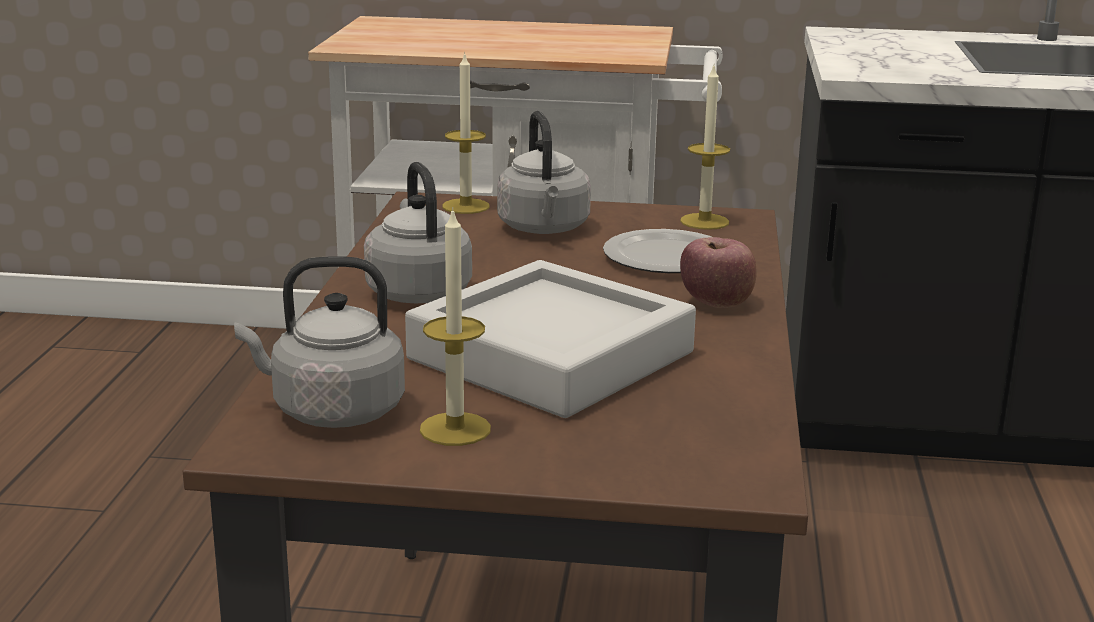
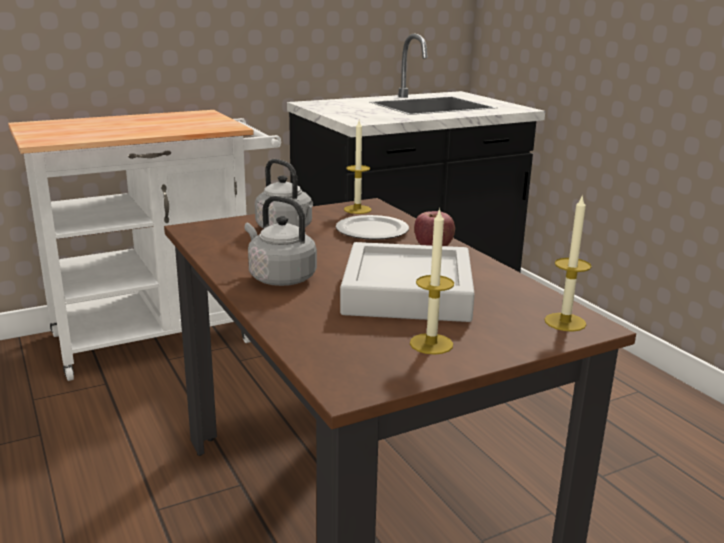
camera: 35 degrees left, 0 degrees up
(331, 411) = (353, 355): grey kettle -> none
(465, 206) = (221, 226): candle -> candle (565, 322)

